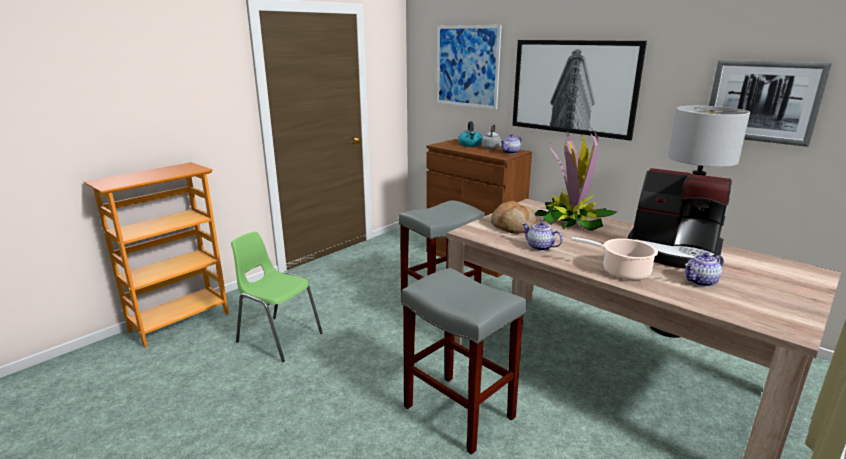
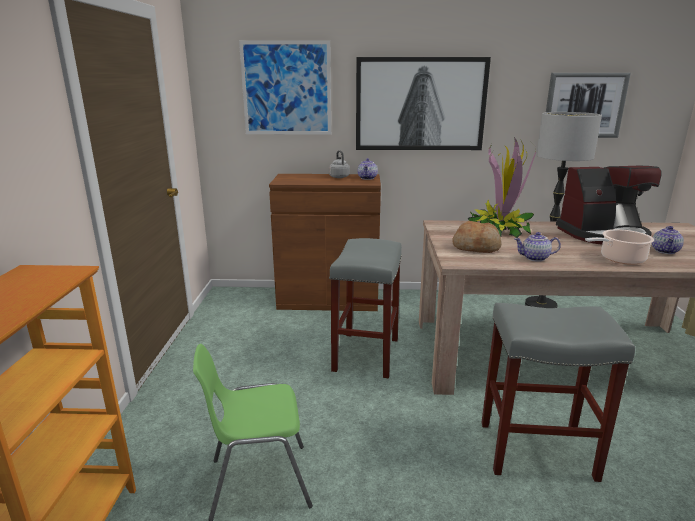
camera: 40 degrees left, 0 degrees up
(470, 144) = (311, 177): kettle -> none

